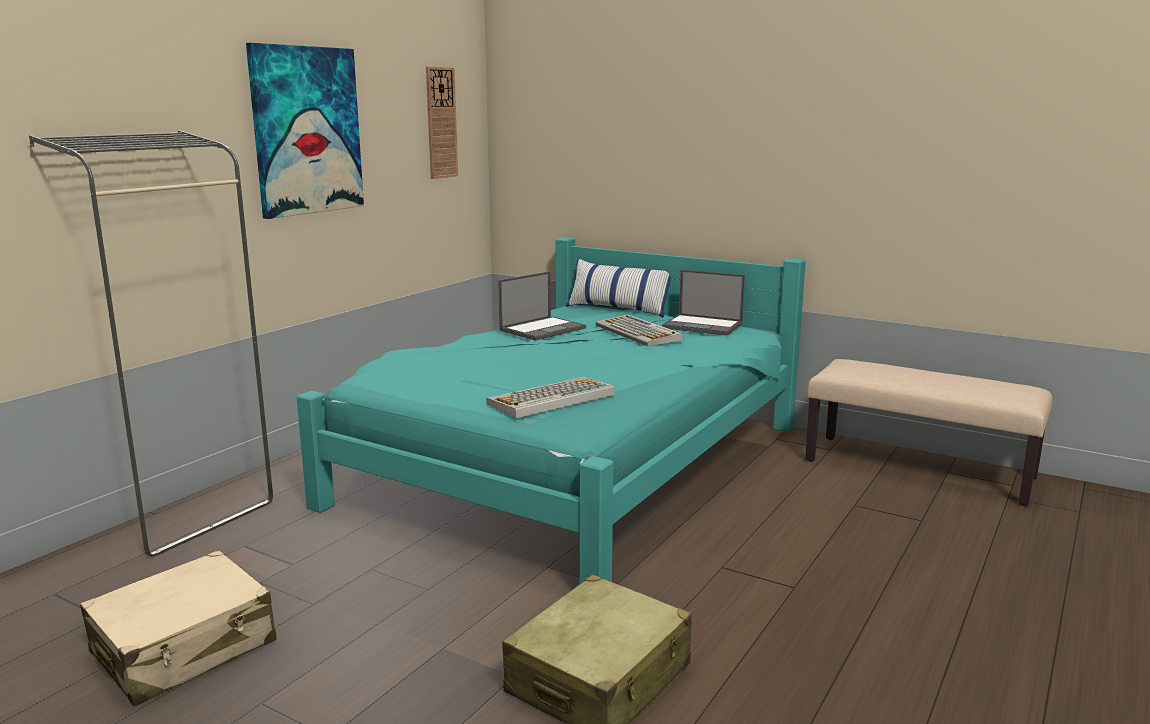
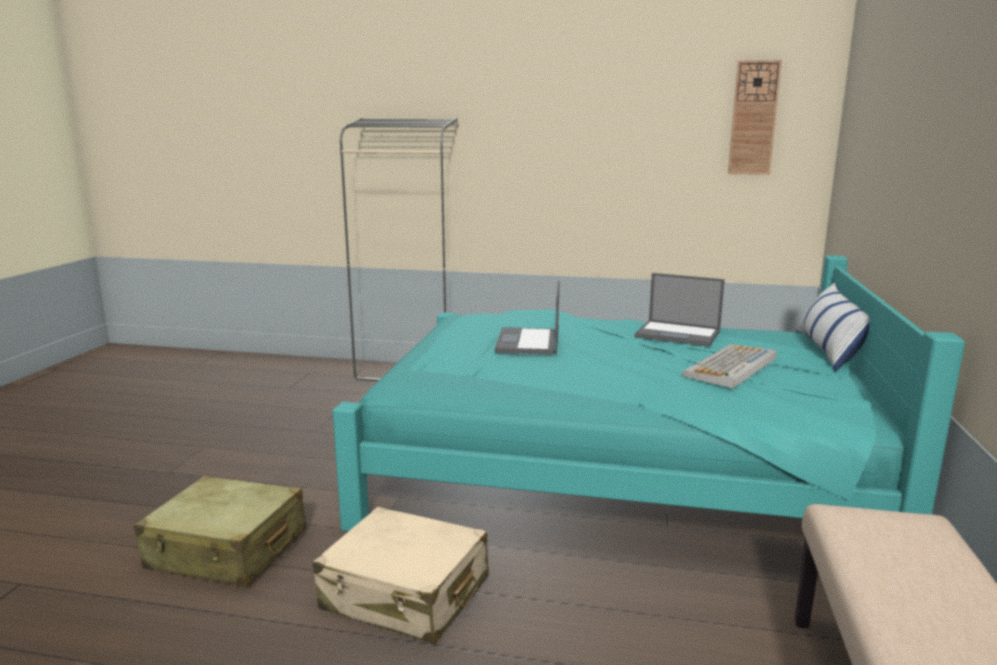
camera: 70 degrees right, 0 degrees up
(185, 648) = (259, 414): beige suitcase -> beige suitcase (405, 594)
(307, 131) = (574, 121): picture -> none
(551, 399) = (466, 365): keyboard -> none
(703, 325) = (822, 391): laptop -> laptop (528, 342)

